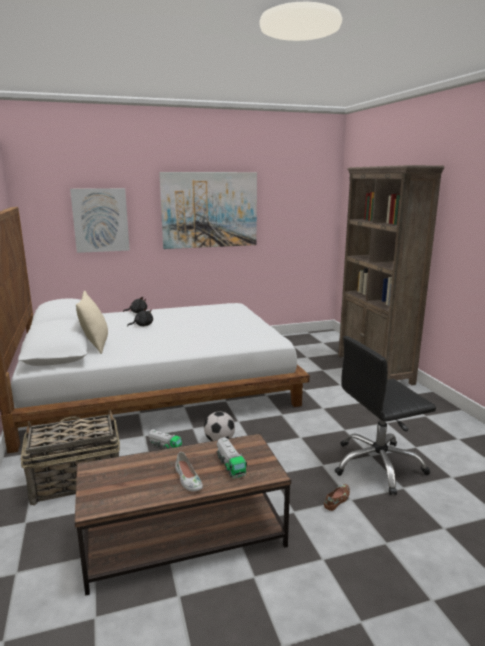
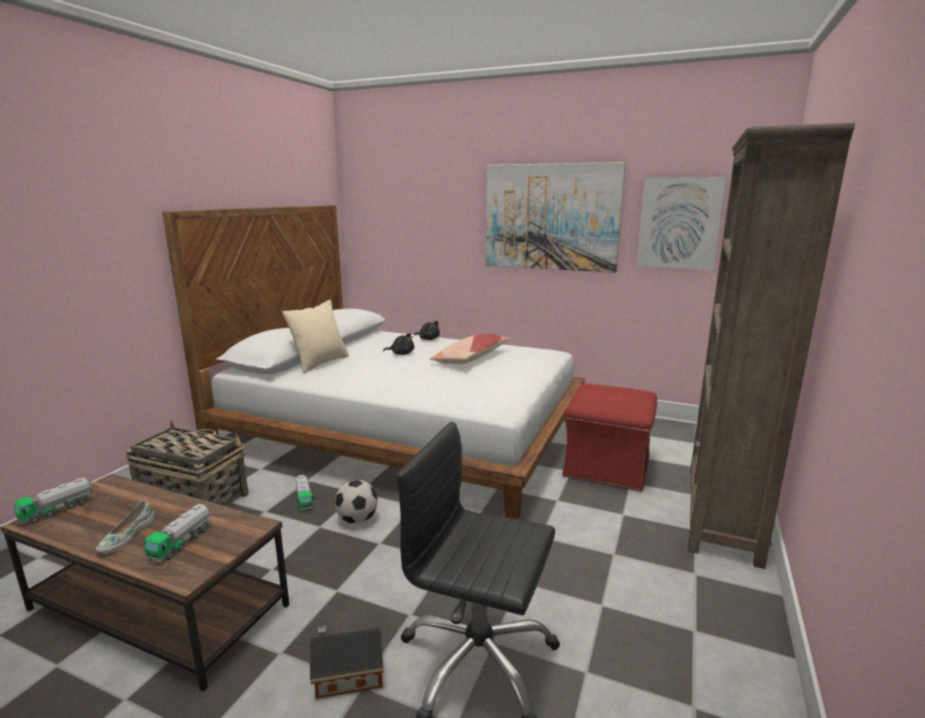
camera: 40 degrees right, 0 degrees up
(96, 495) = (57, 510): none -> toy truck
(100, 220) = (420, 224): picture -> picture (679, 223)
(196, 318) = (471, 358): none -> pillow
(301, 366) = (607, 466): none -> red ottoman
(337, 500) = (346, 674): brown shoe -> toy house

